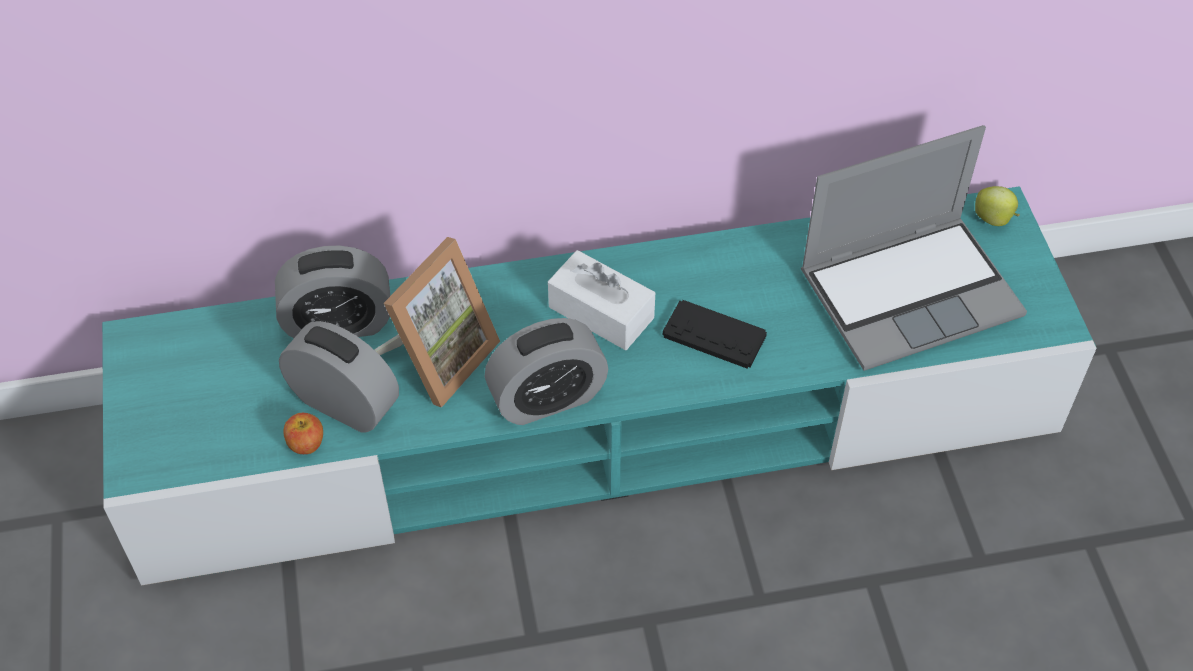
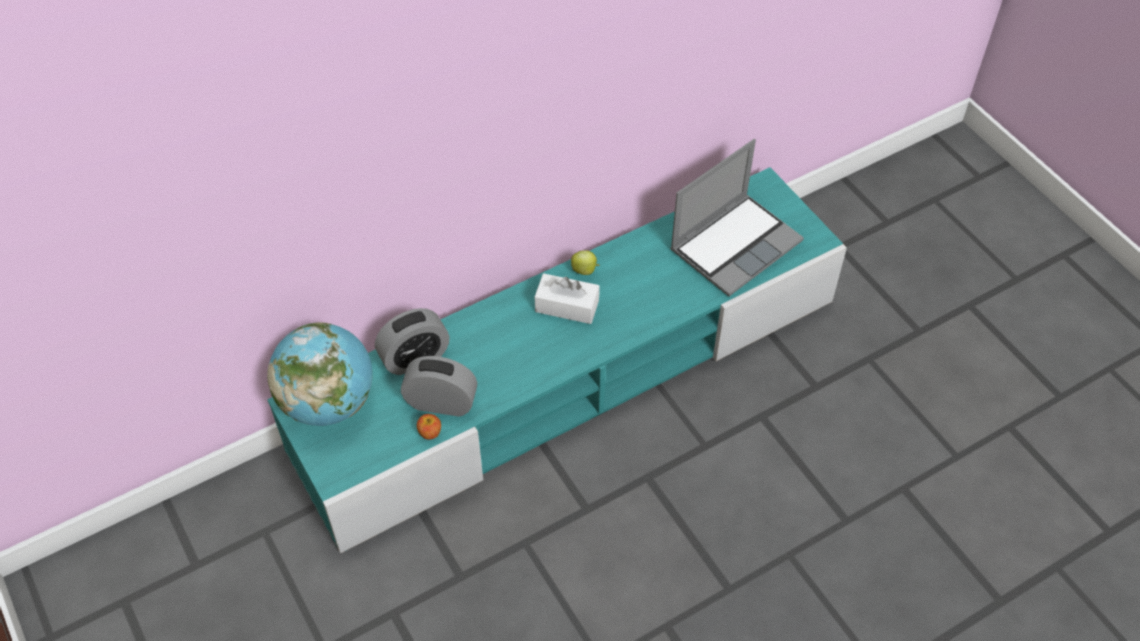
camera: 20 degrees left, 0 degrees up
(184, 353) = (328, 402): none -> globe
(438, 357) = (484, 360): picture frame -> none
(547, 398) = (558, 364): alarm clock -> none
(714, 335) = (637, 301): black game controller -> none
(994, 219) = (764, 190): apple -> apple (585, 270)

